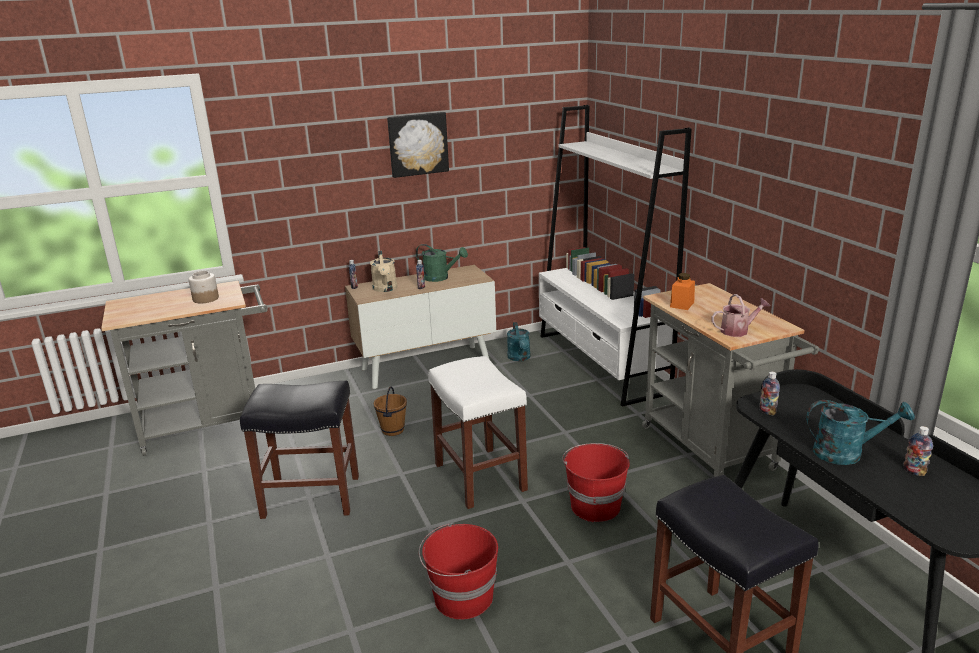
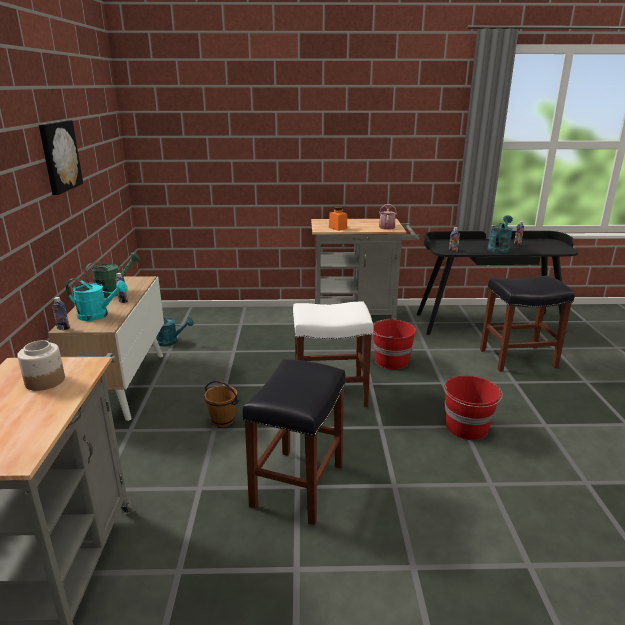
camera: 70 degrees left, 0 degrees up
(385, 289) = (98, 315): beige watering can -> turquoise watering can
(601, 363) = (219, 317): white bookcase -> none

